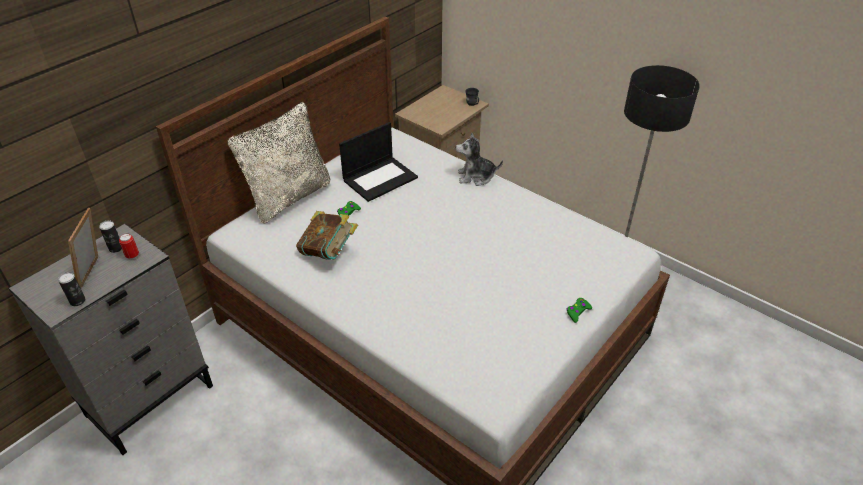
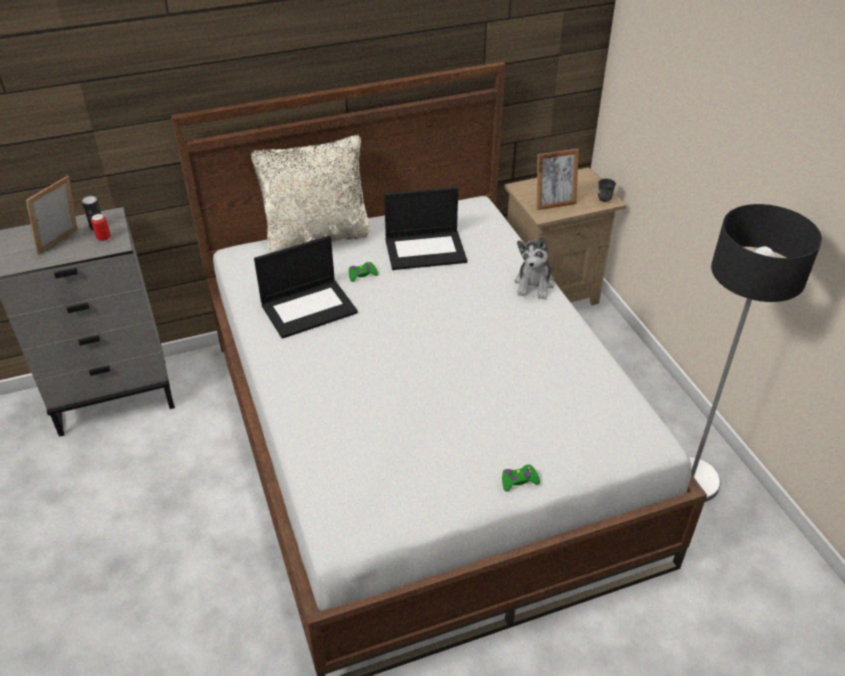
camera: 30 degrees right, 0 degrees up
(77, 301) = (29, 263): can -> none
(329, 252) = (309, 308): book -> laptop
(441, 117) = (554, 204): none -> picture frame
(476, 177) = (534, 284): plush toy -> plush toy turned 105 degrees counterclockwise

